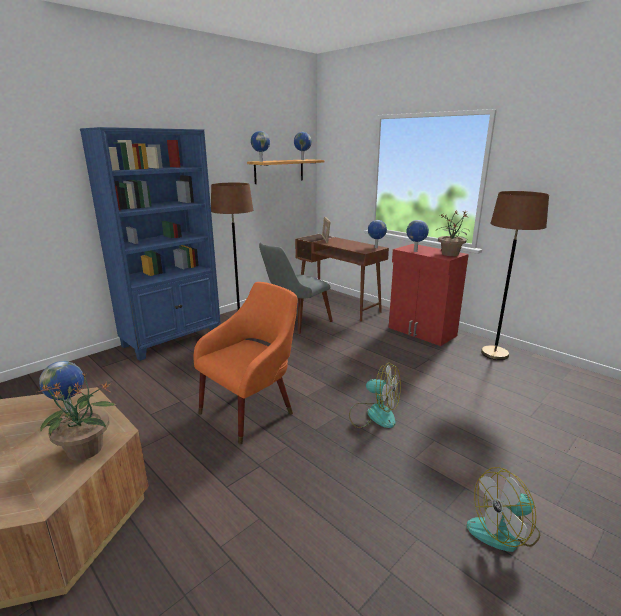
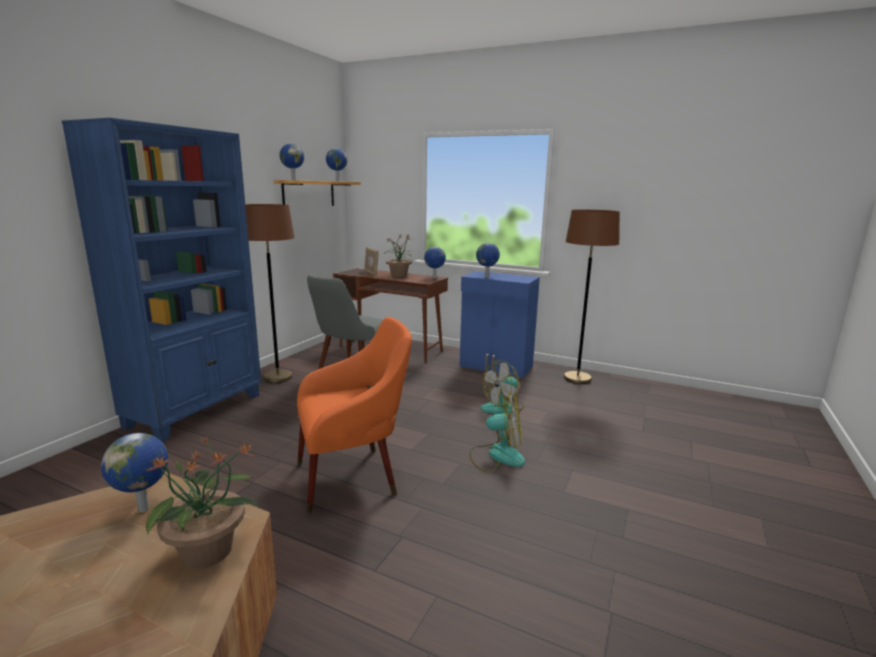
camera: 20 degrees left, 5 degrees down
(251, 410) = (353, 476): orange armchair -> orange armchair turned 45 degrees clockwise
(421, 332) = (496, 366): red cabinet -> blue cabinet
(450, 254) = (522, 277): potted plant -> potted plant (399, 275)
(504, 531) = (686, 541): fan -> fan (503, 407)

